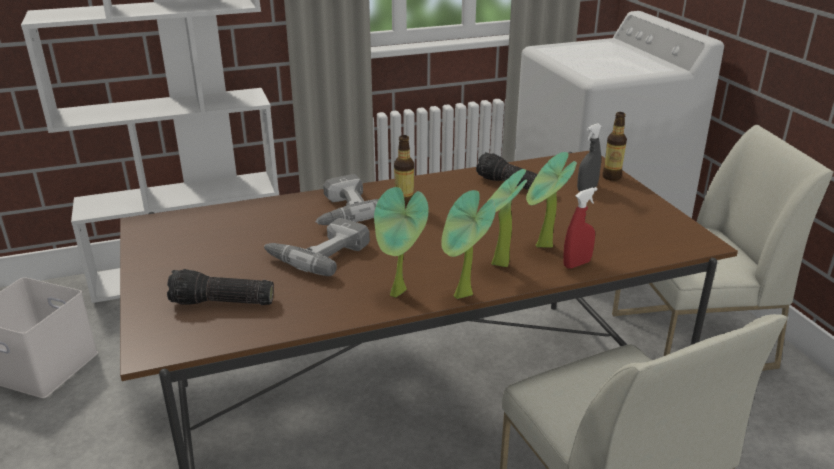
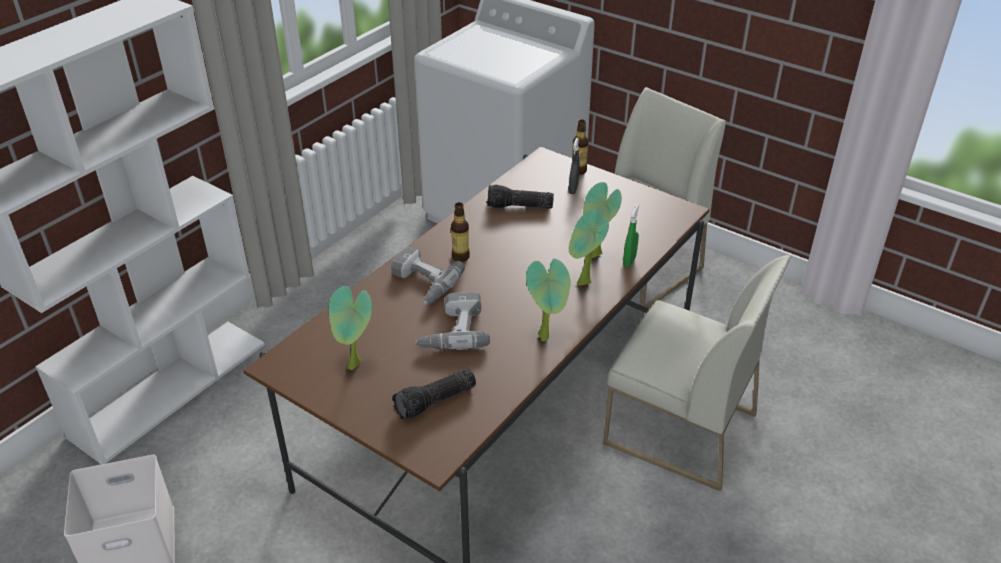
camera: 35 degrees left, 10 degrees up
(463, 297) = (588, 320): potted plant -> potted plant (355, 367)
(577, 264) = (629, 261): red spray bottle -> green spray bottle

